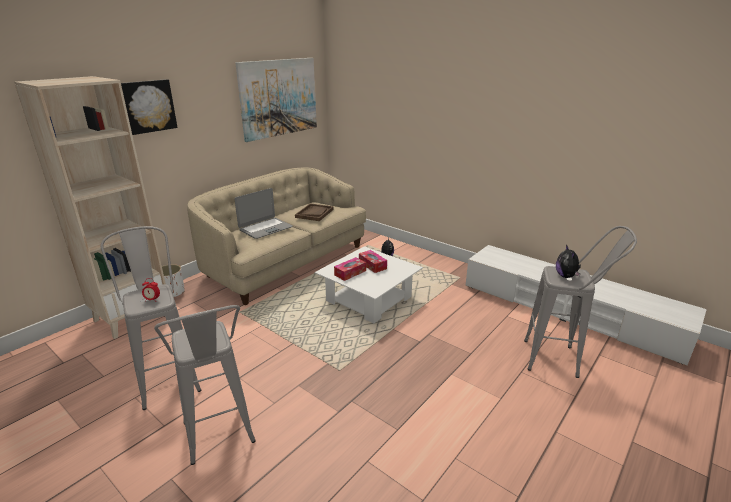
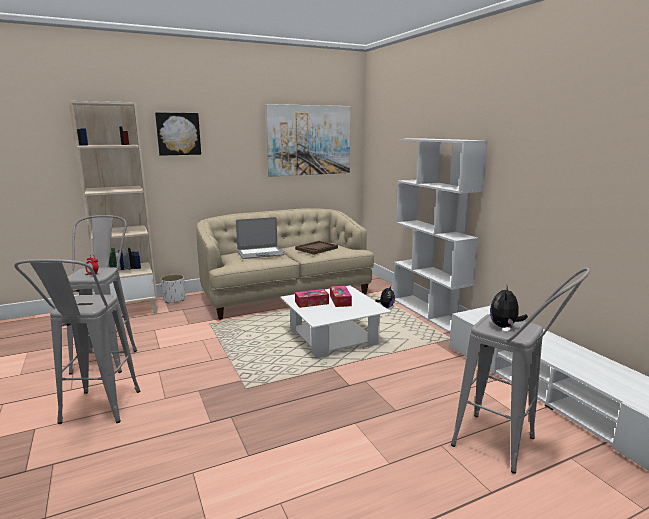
camera: 25 degrees right, 10 degrees down
(424, 255) = (429, 312): none -> white bookcase

